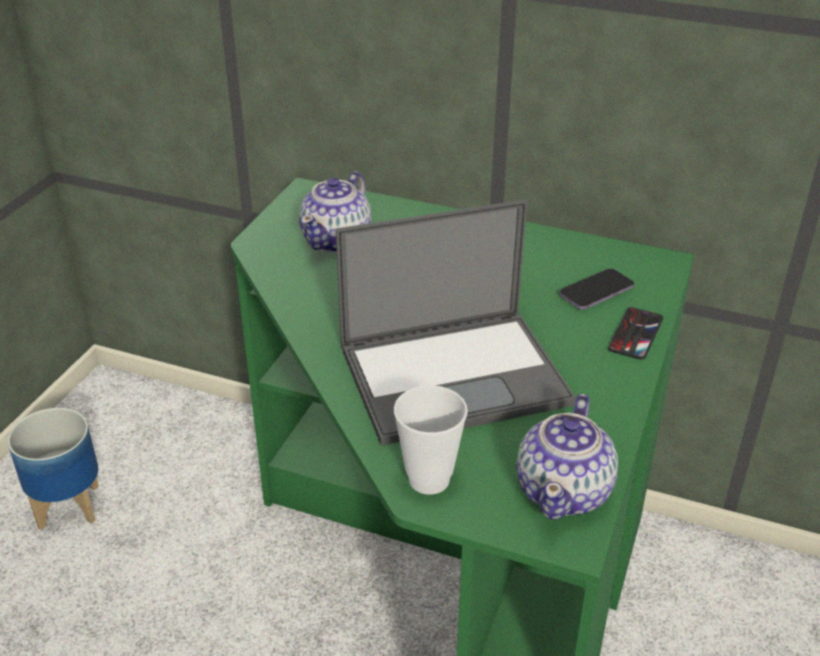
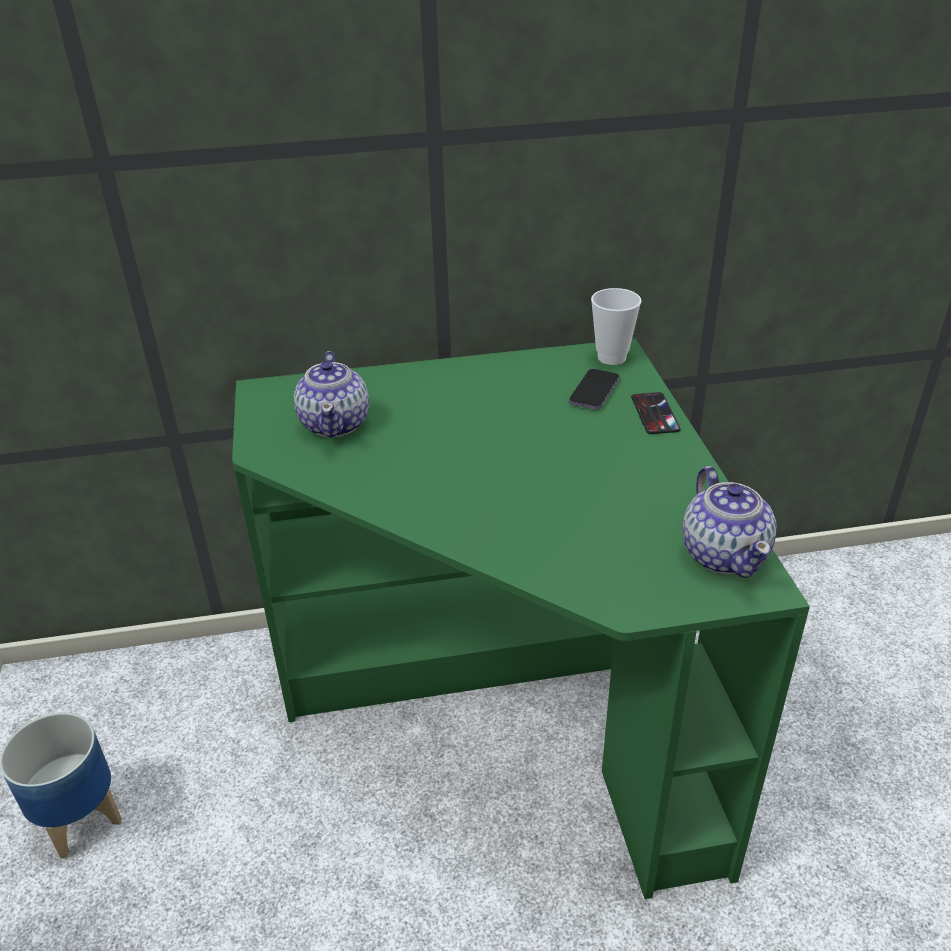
camera: 30 degrees left, 0 degrees up
(429, 479) = (618, 591): cup -> cup (612, 358)
(456, 374) = (553, 498): laptop -> none

